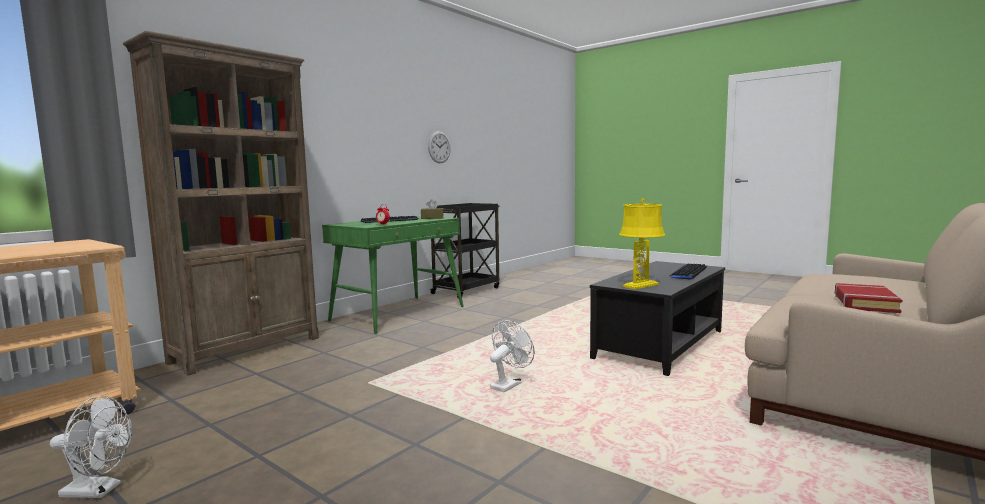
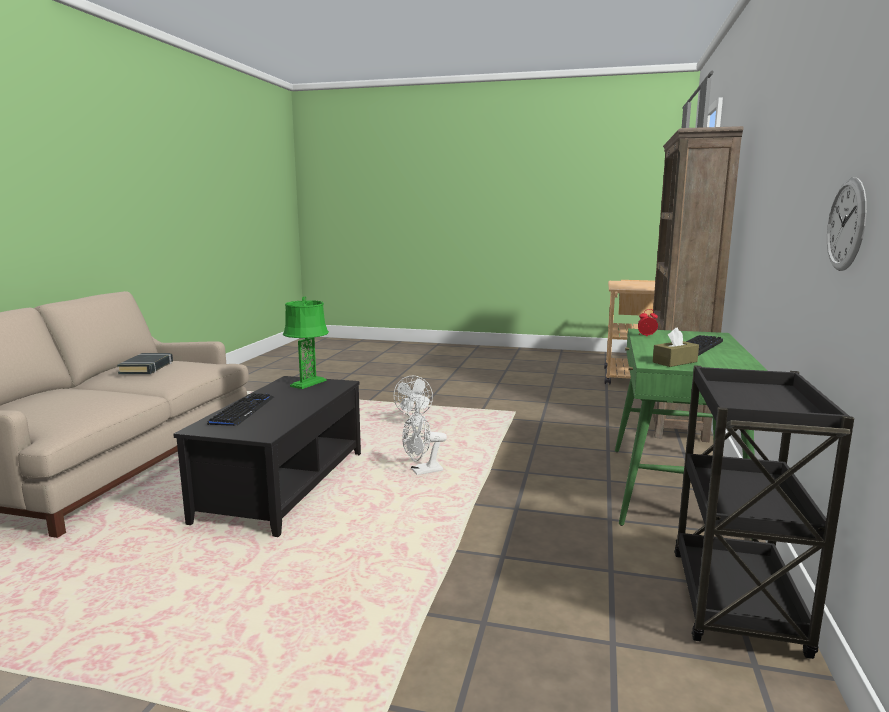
camera: 155 degrees right, 5 degrees up
(98, 490) = (532, 371): white fan -> white fan (422, 472)
(640, 285) = (308, 383): yellow table lamp -> green table lamp
(864, 303) = (147, 368): red book -> black book

